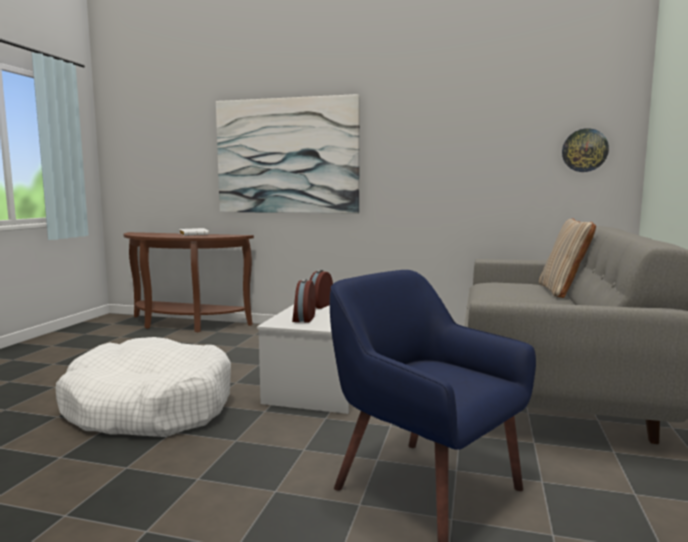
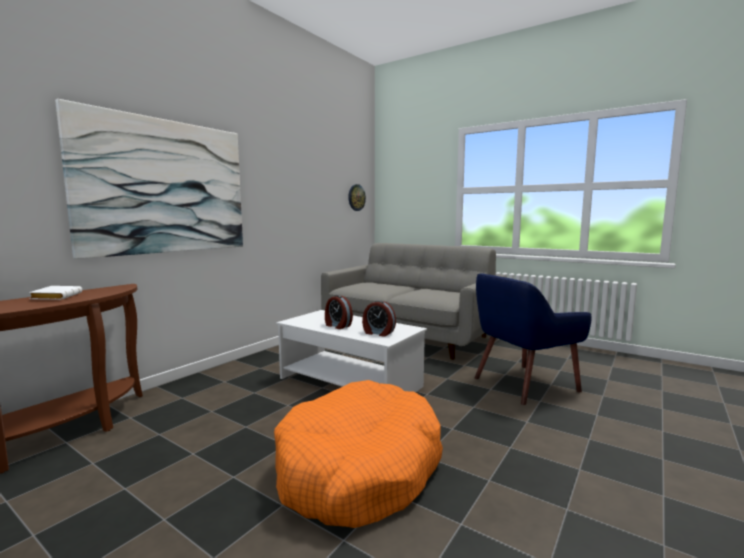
camera: 70 degrees left, 0 degrees up
(149, 407) = (358, 468): white dog bed -> orange dog bed
(562, 291) = (388, 282): beige pillow -> none

